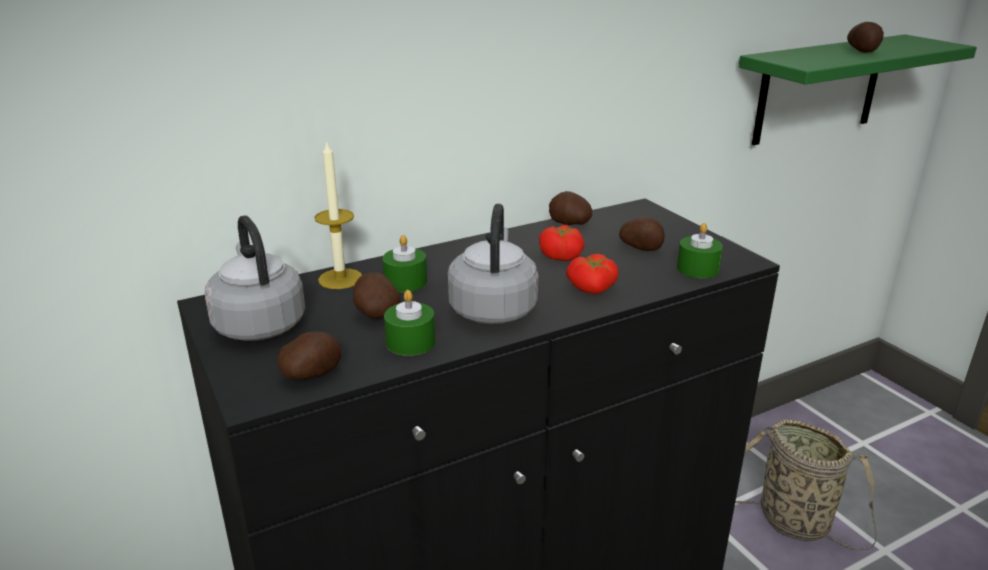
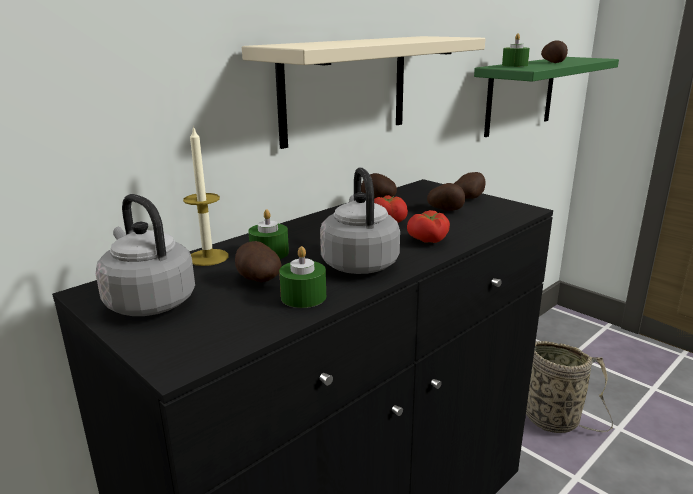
camera: 15 degrees left, 5 degrees down
(312, 374) = (226, 335): potato -> potato (469, 198)
(537, 88) = (345, 89): none -> beige shelf
(698, 269) = (498, 218): green candle -> green candle (514, 65)

